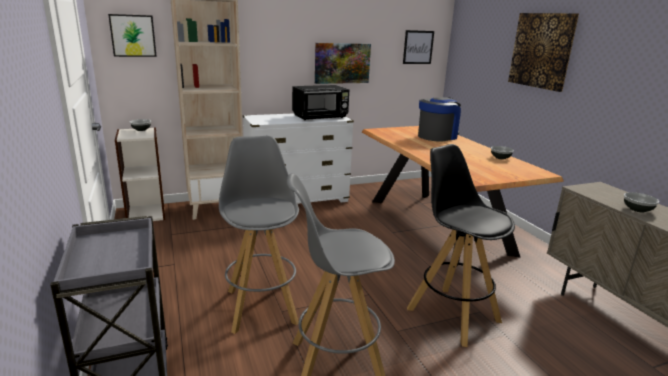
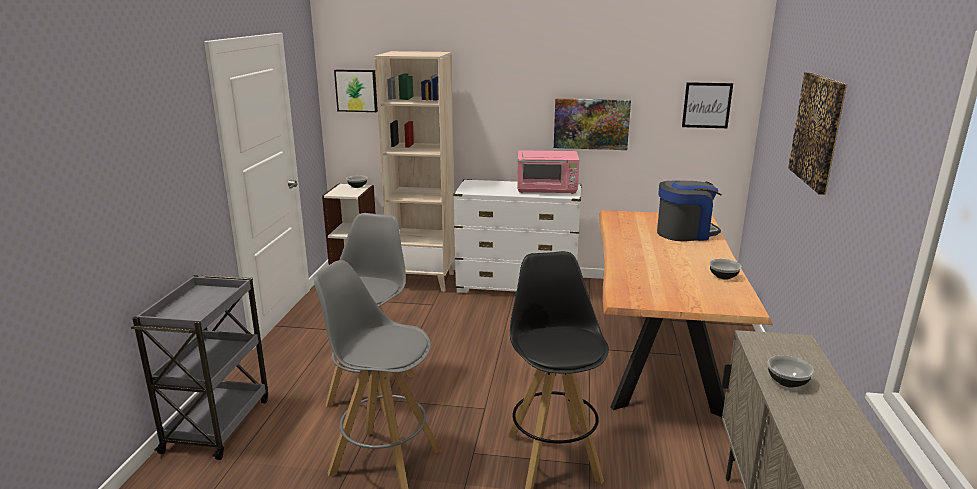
camera: 30 degrees right, 0 degrees up
(320, 117) = (547, 190): black microwave -> pink microwave

